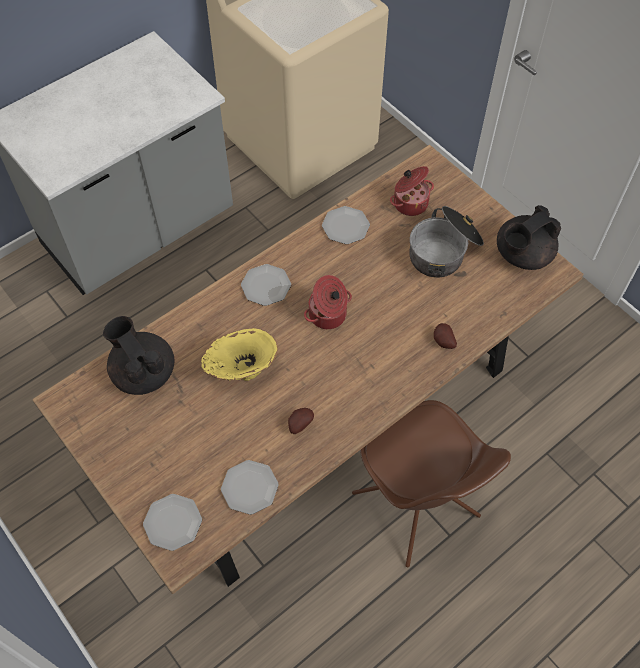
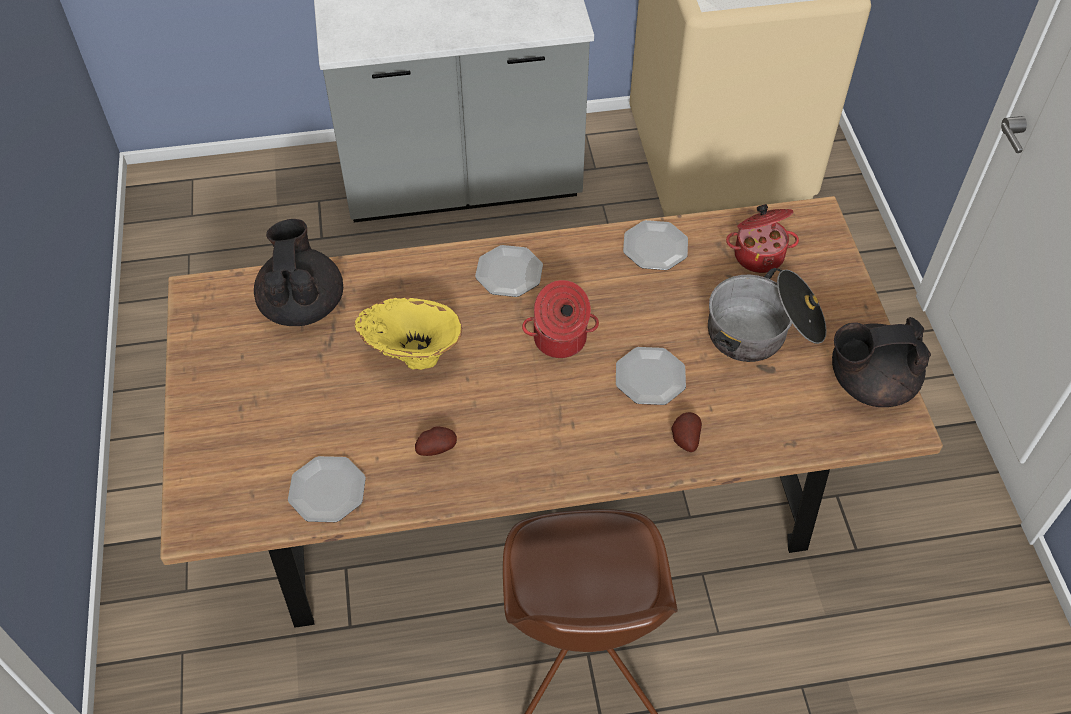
camera: 30 degrees right, 5 degrees down
(172, 523) = (215, 484): plate -> plate (649, 377)

